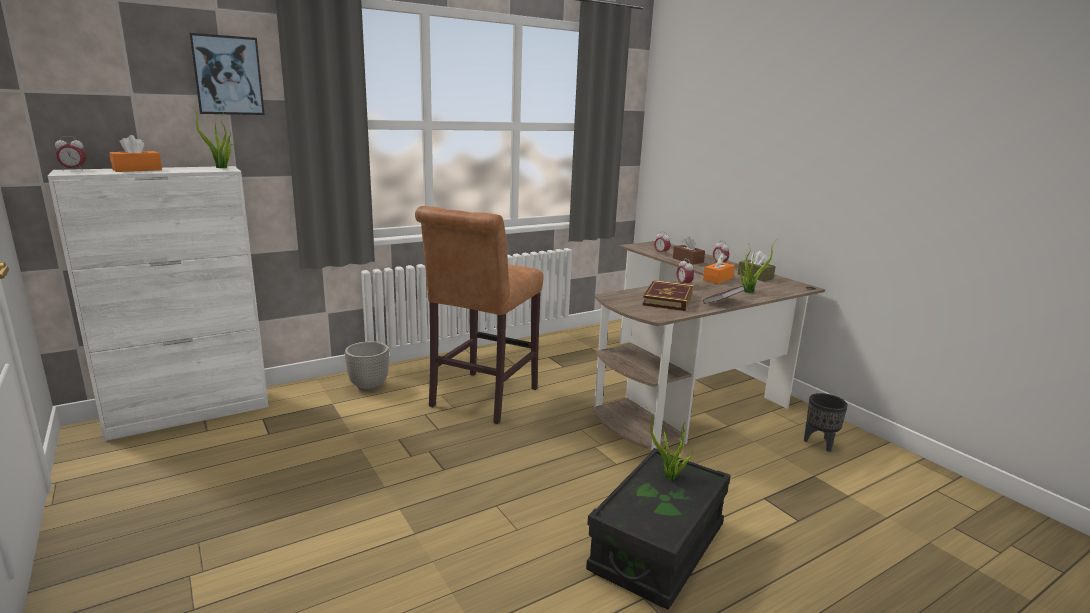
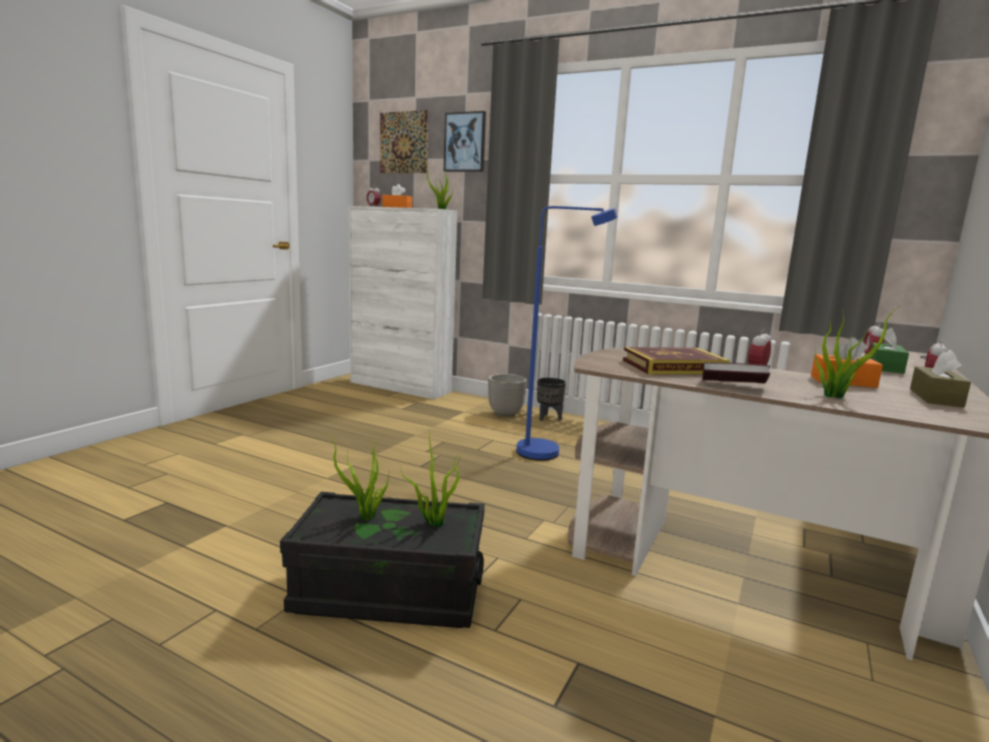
camera: 60 degrees right, 5 degrees down
(106, 68) = (403, 142): none -> picture
(480, 400) = (549, 452): brown stool -> blue floor lamp
(647, 505) = (366, 518): none -> potted plant
(688, 260) = (885, 367): brown tissue box -> green tissue box
(820, 443) = (845, 716): black planter -> black planter (549, 418)

